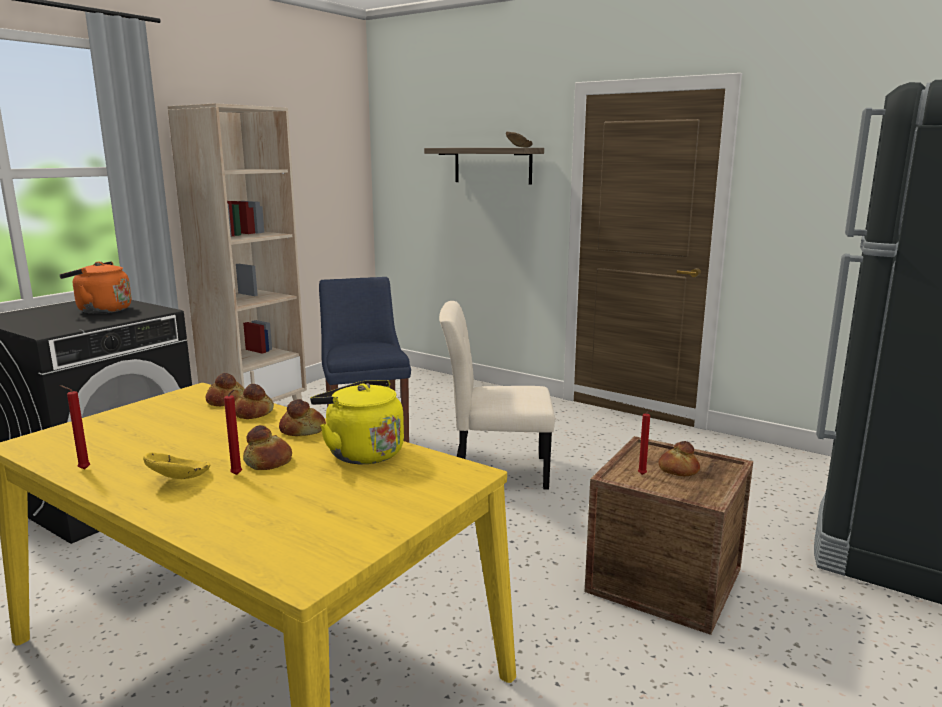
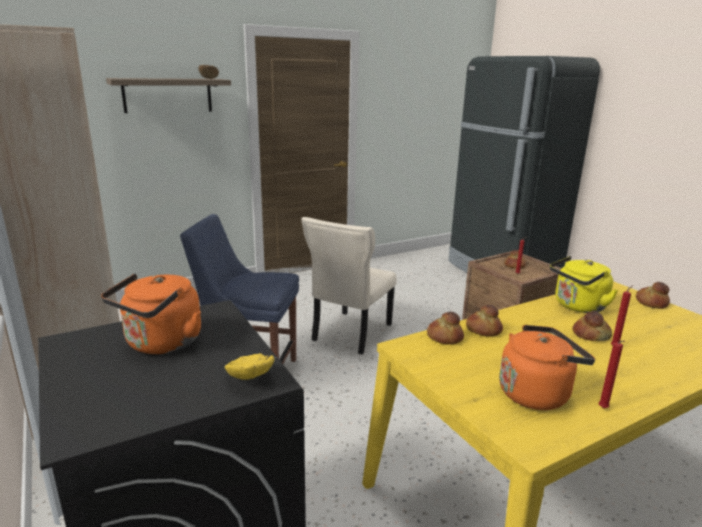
camera: 65 degrees left, 5 degrees up
(113, 441) = (536, 393): none -> orange kettle
(182, 479) = (623, 367): yellow bowl -> yellow bowl (250, 377)
(303, 430) = (529, 317): bread -> bread (651, 303)

